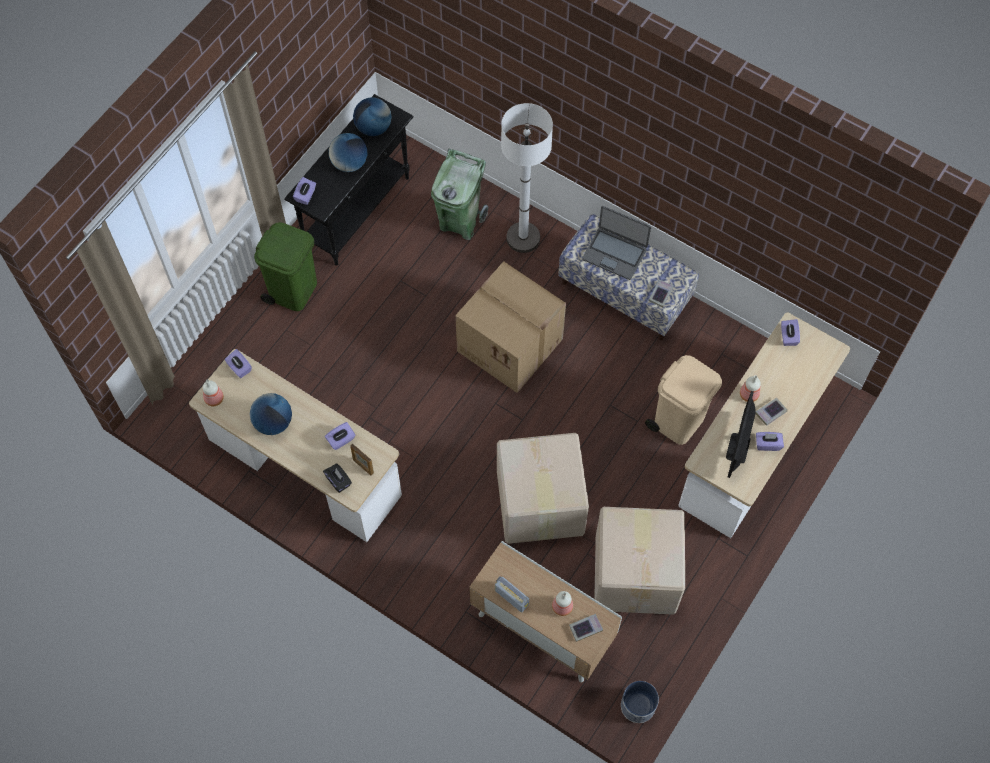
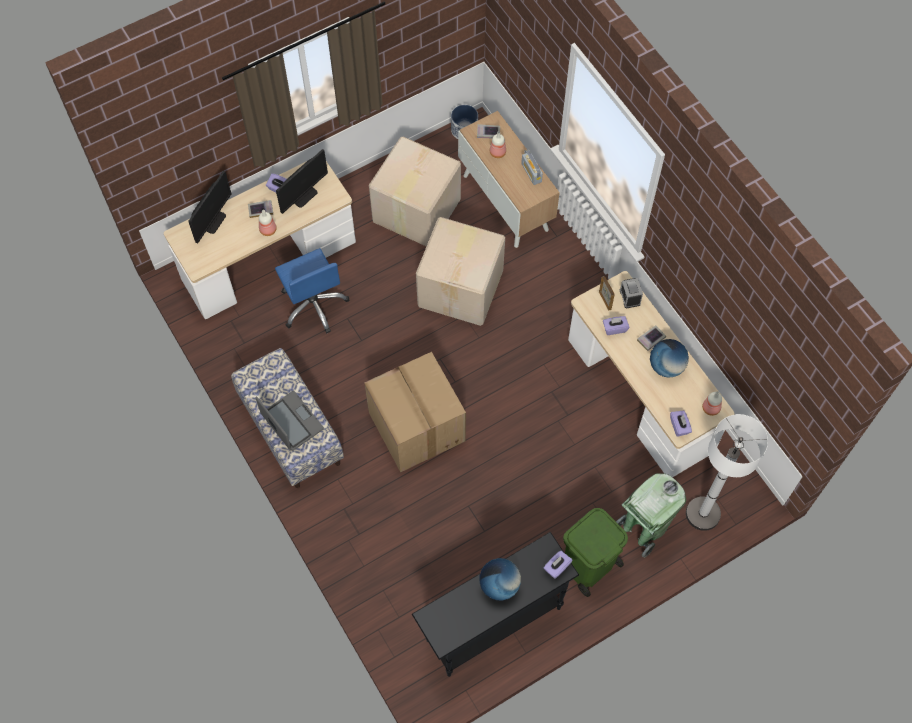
camera: 155 degrees left, 0 degrees up
(338, 481) = (630, 297): black tissue box -> alarm clock
(373, 128) = (458, 616): globe -> none
(460, 222) = (400, 567): green trash can -> green trash can (643, 528)
(523, 238) = (350, 524): white floor lamp -> white floor lamp (703, 514)
(660, 294) = (275, 368): book -> book (651, 339)
(679, 420) = (314, 305): beige trash can -> blue office chair
(788, 337) = (205, 260): purple tissue box -> none
(810, 380) = (213, 221): none -> monitor

